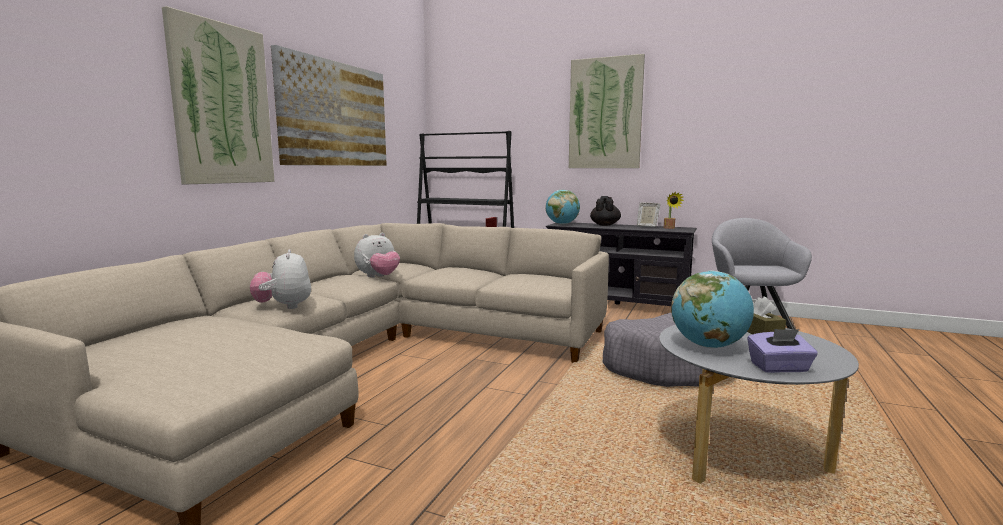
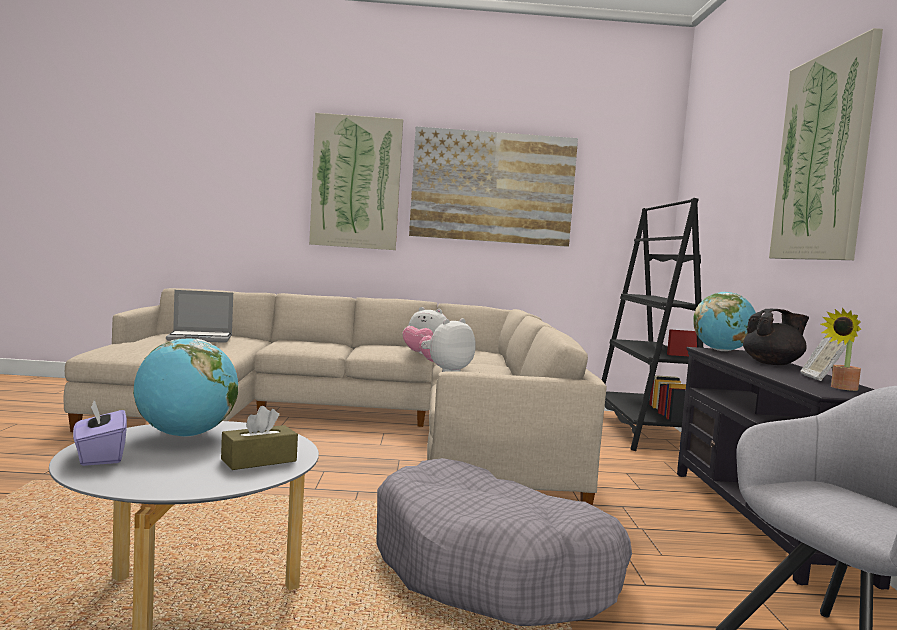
camera: 65 degrees right, 5 degrees down
(195, 334) = (201, 338): none -> laptop
(284, 307) = (291, 346): plush toy -> plush toy (445, 371)

